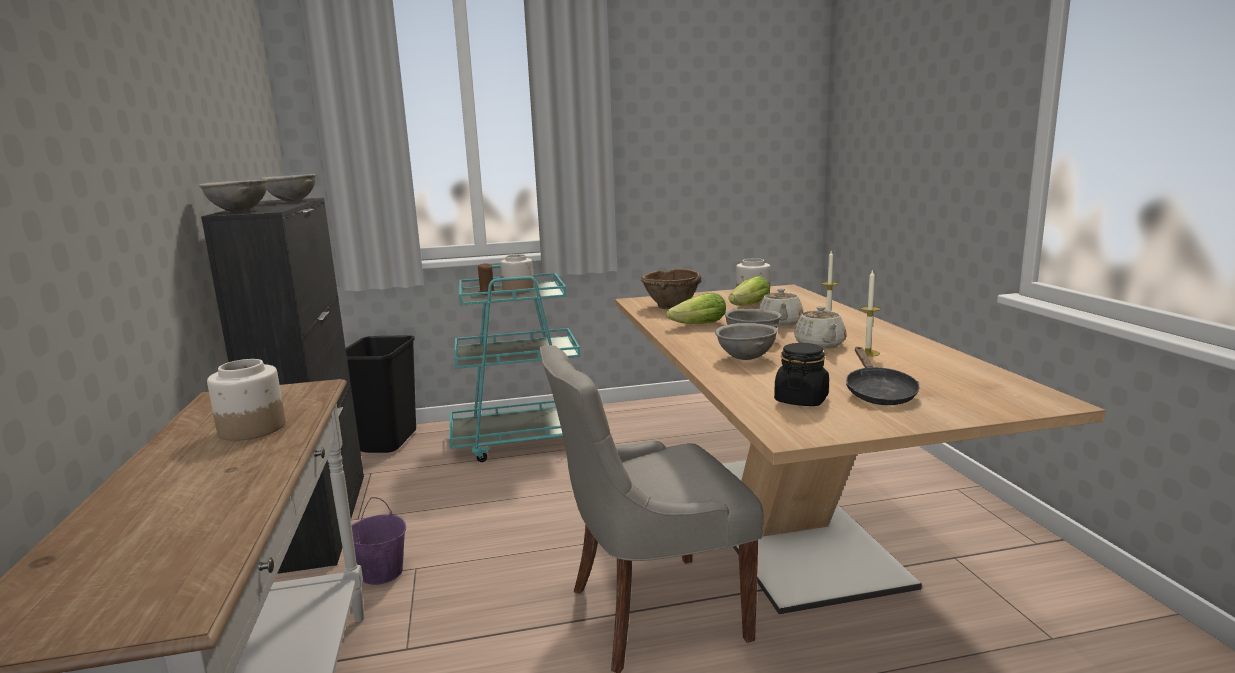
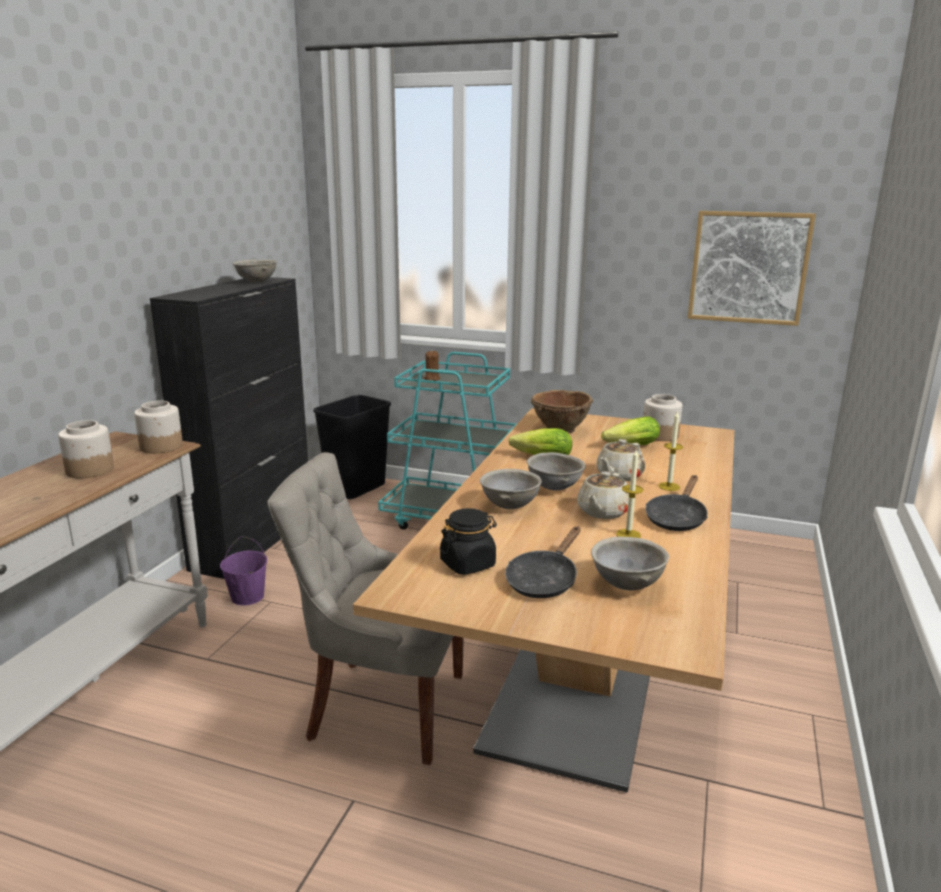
camera: 30 degrees right, 5 degrees up
(238, 211) = (181, 295): grey bowl -> grey bowl (626, 585)
(518, 289) = (462, 379): jar -> jar (161, 446)
(743, 155) = (748, 267): none -> picture
(875, 337) = (676, 518): none -> black frying pan

